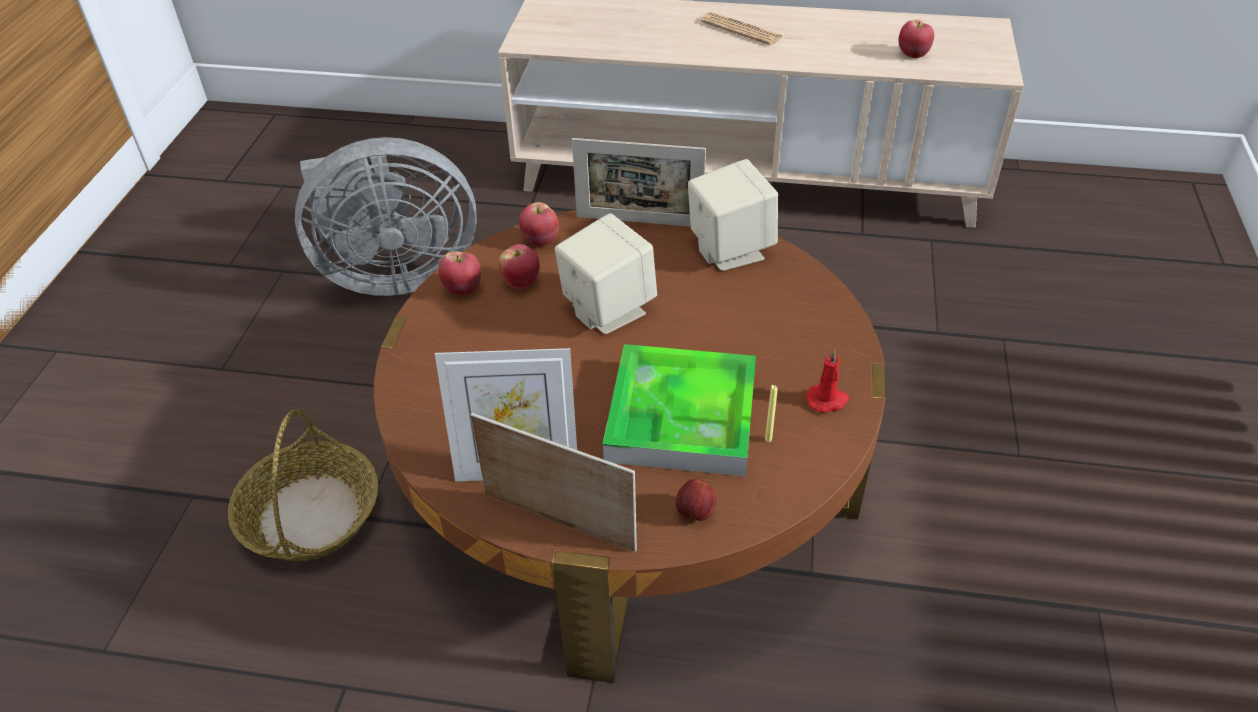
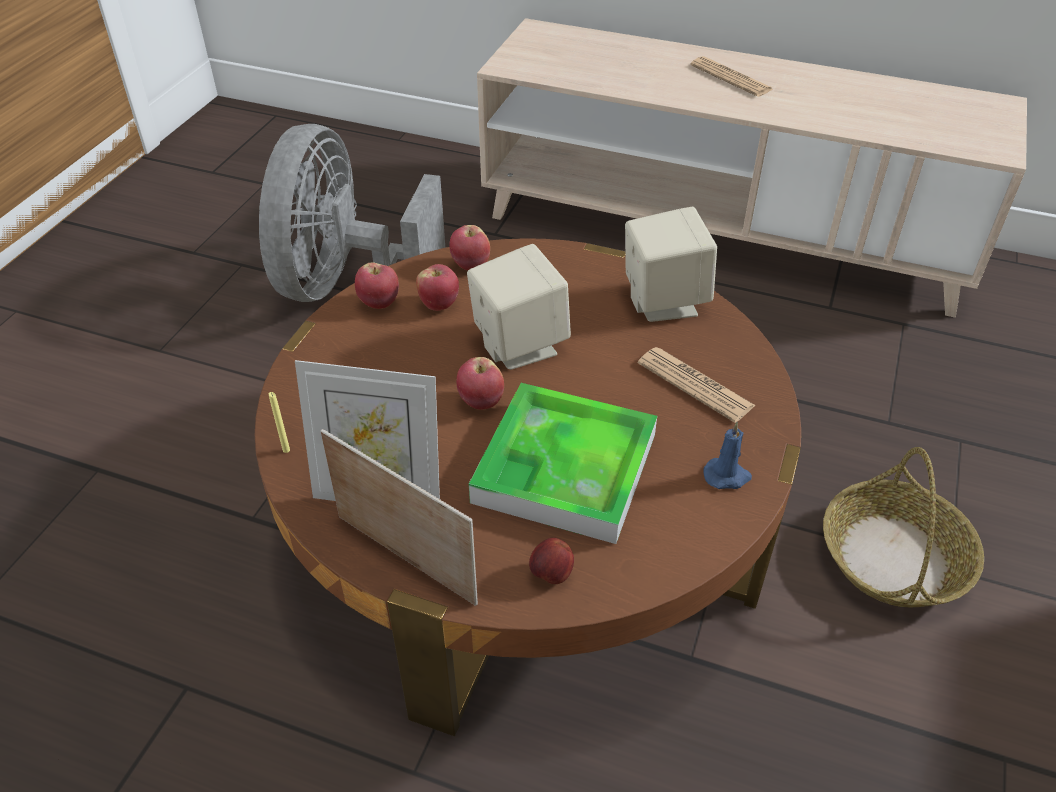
camera: 10 degrees right, 0 degrees up
(311, 516) = (202, 508): basket -> basket (894, 559)
(394, 274) = (346, 282): grey fan -> grey fan turned 105 degrees clockwise
(639, 221) = (577, 259): picture frame -> none
(768, 439) = (651, 508): yellow candle -> yellow candle (286, 450)
(778, 323) = (695, 385): none -> newspaper
(827, 400) = (727, 476): red candle -> blue candle
(913, 54) = (909, 123): apple -> apple (481, 401)

